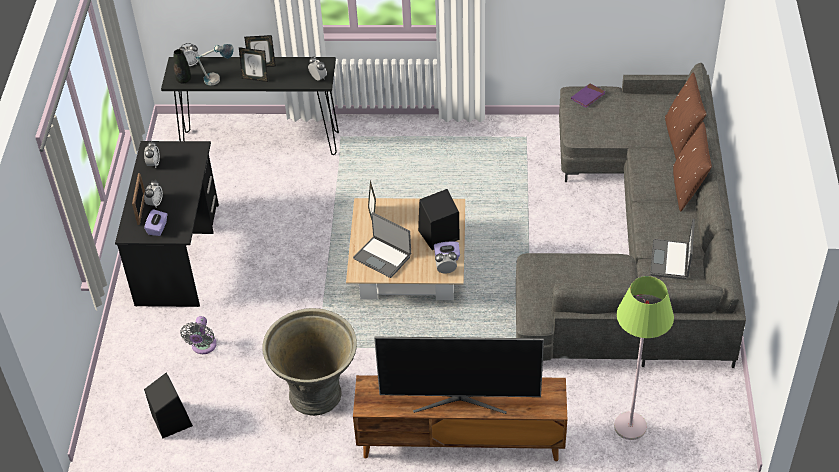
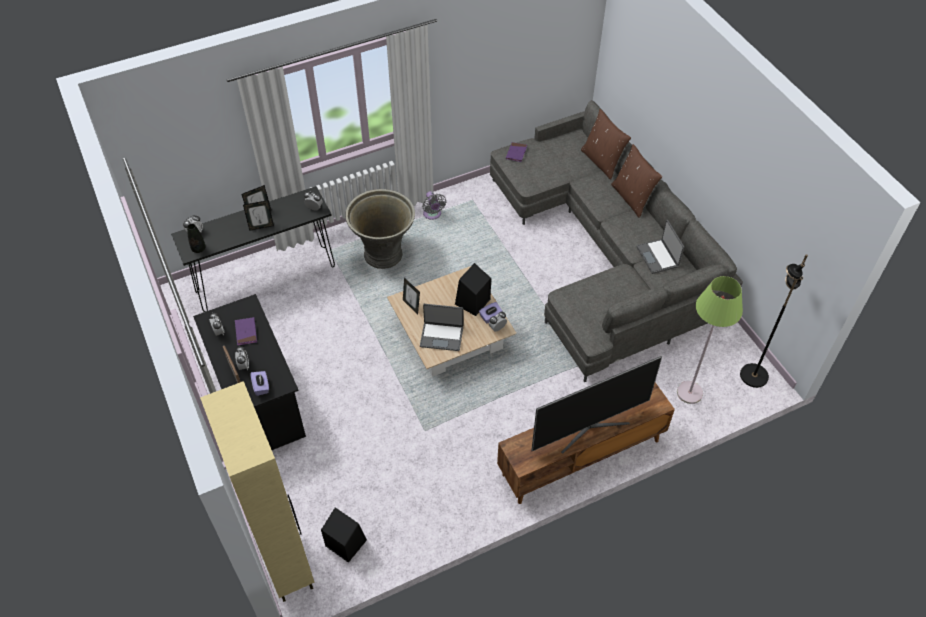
camera: 30 degrees left, 5 degrees up
(107, 412) = (285, 561): none -> beige cabinet
(177, 173) = (246, 332): none -> purple book
(203, 347) = (331, 469): grey fan -> grey fan (432, 214)
(219, 80) = (230, 238): table lamp -> none
(317, 394) = (449, 468): grey planter -> grey planter (384, 254)
(720, 439) = (753, 375): none -> black floor lamp

